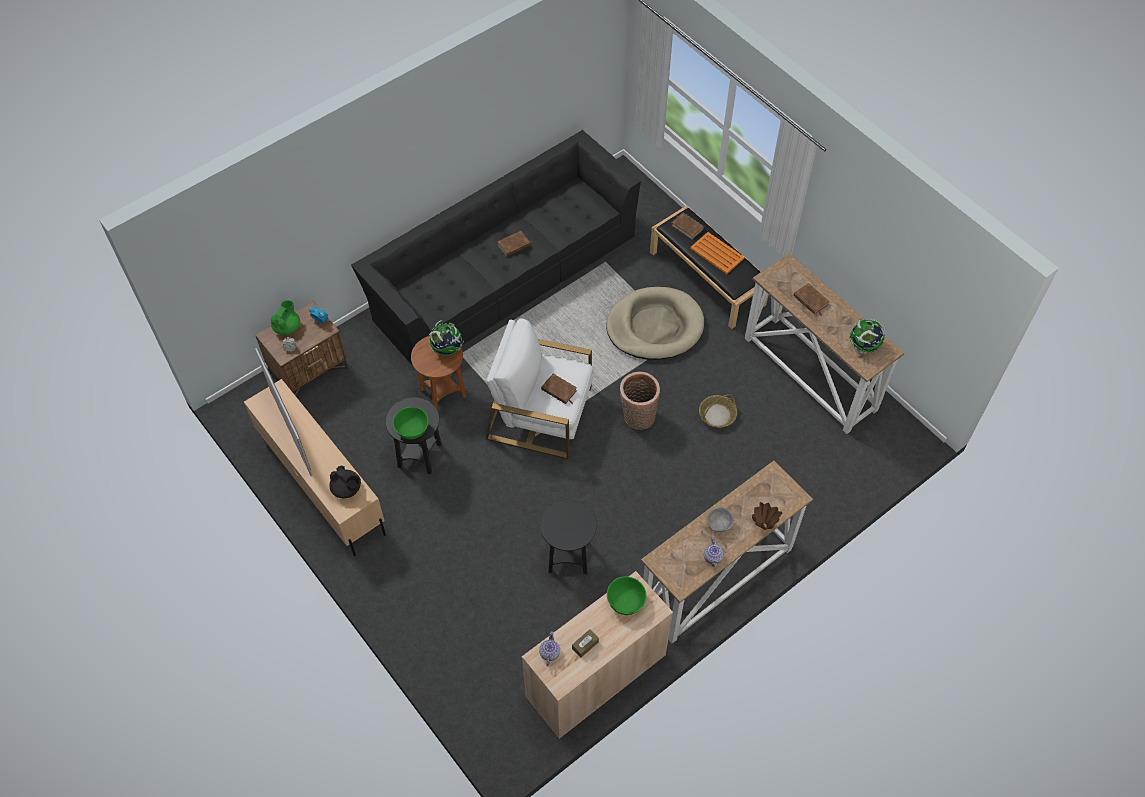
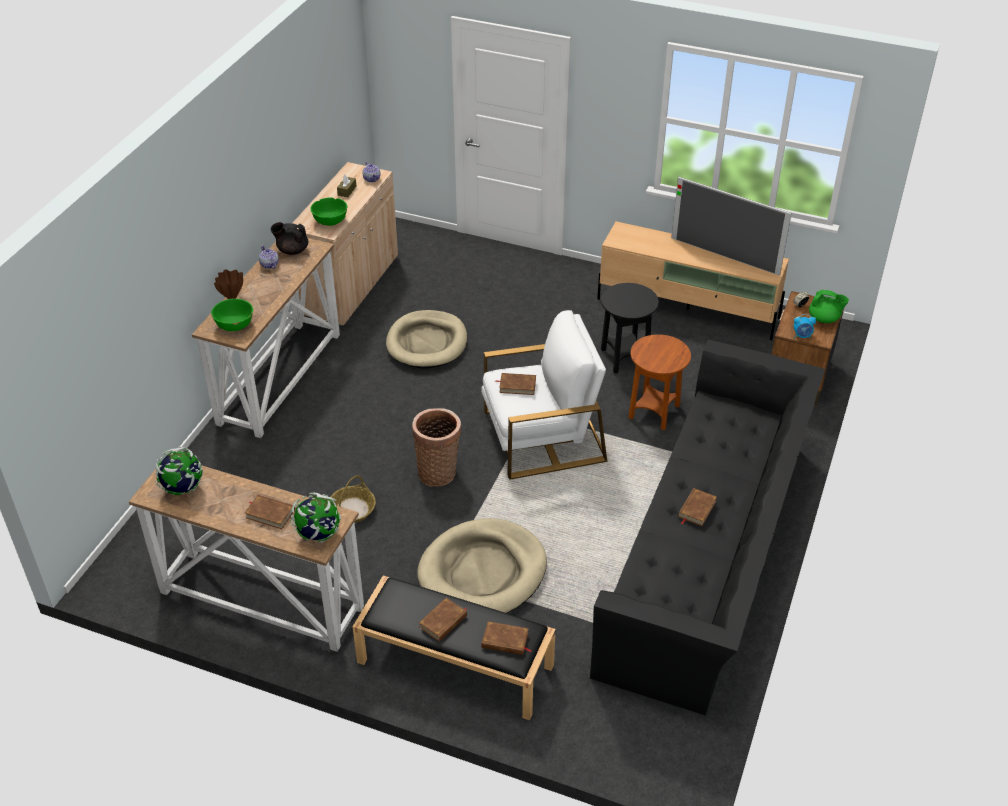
camera: 150 degrees right, 15 degrees down
(287, 327) = (824, 319): green teapot -> green teapot turned 60 degrees counterclockwise
(347, 489) = (633, 240): black teapot -> black teapot (292, 250)
(412, 430) = (622, 293): green bowl -> green bowl (234, 325)
(447, 349) = (655, 361): globe -> globe (318, 534)
(568, 557) = (427, 343): black side table -> beige dog bed
(716, 253) = (443, 621): orange tray -> brown book
(719, 524) = (275, 286): grey bowl -> none

